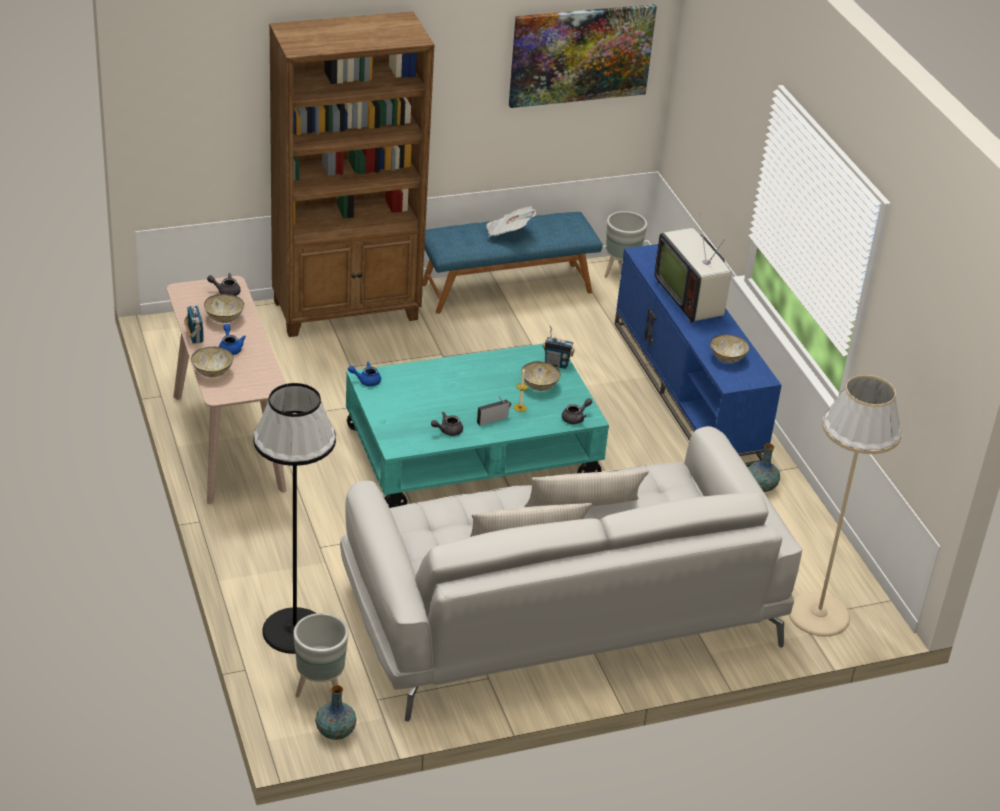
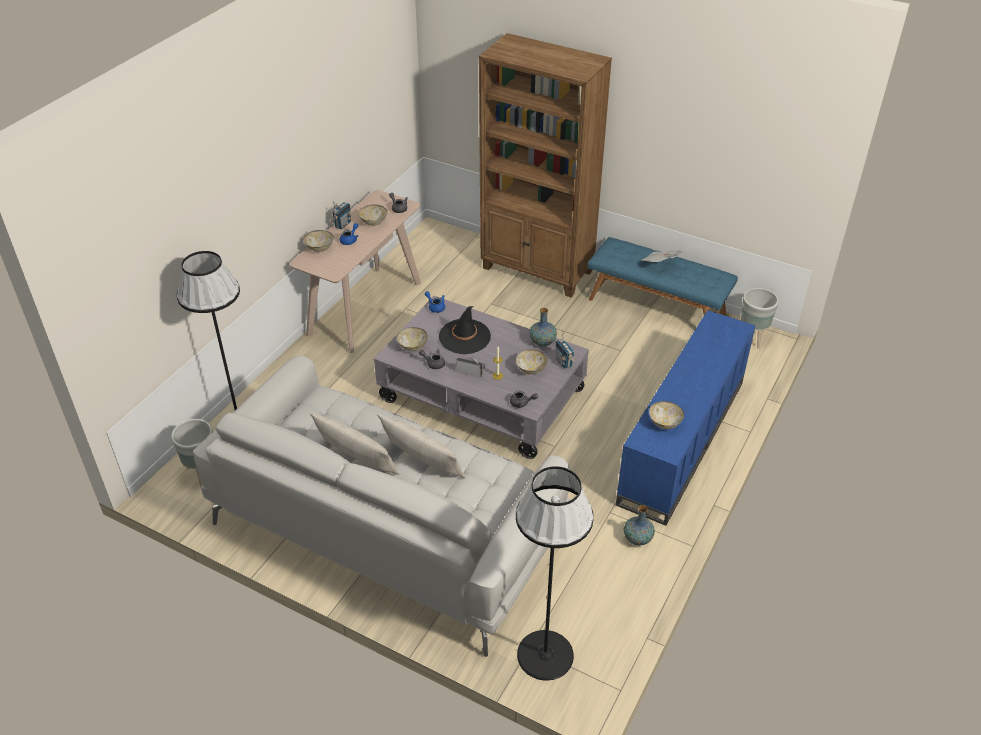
camera: 50 degrees right, 5 degrees up
(335, 732) = (174, 502): vase -> vase (542, 342)
(405, 428) = (412, 347): none -> bowl
(437, 391) = (464, 337): none -> black hat
(472, 455) = (481, 396): turquoise coffee table -> grey coffee table
(581, 54) = (750, 143): picture -> none
(691, 298) = (704, 368): television -> none
(818, 614) = (545, 655): beige floor lamp -> black floor lamp

